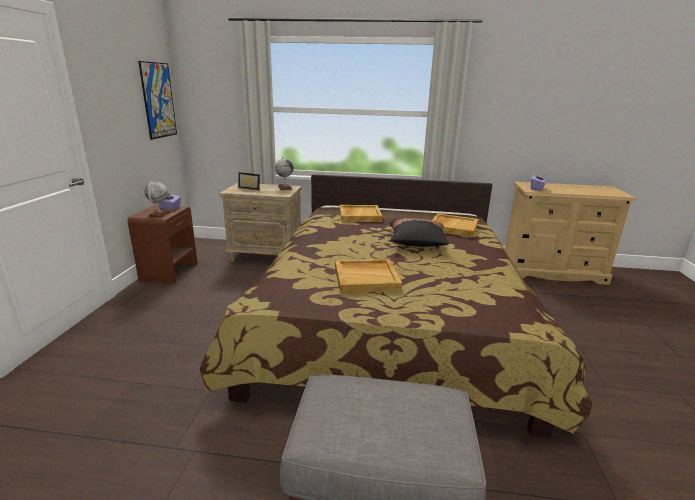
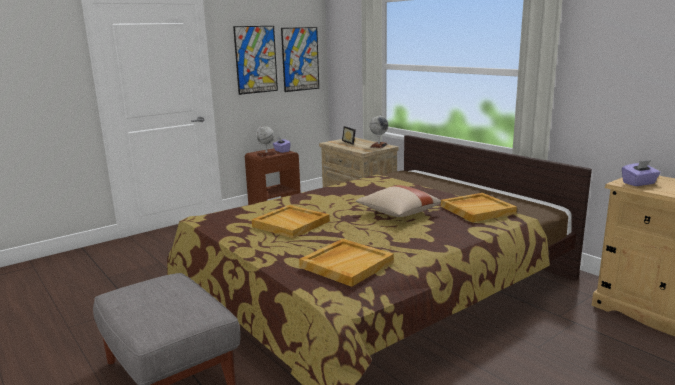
camera: 45 degrees right, 5 degrees down
(121, 100) = (256, 59): none -> picture
(359, 215) = (410, 181): beige tray -> beige tray (346, 264)
(416, 243) = (397, 213): black pillow -> beige pillow

